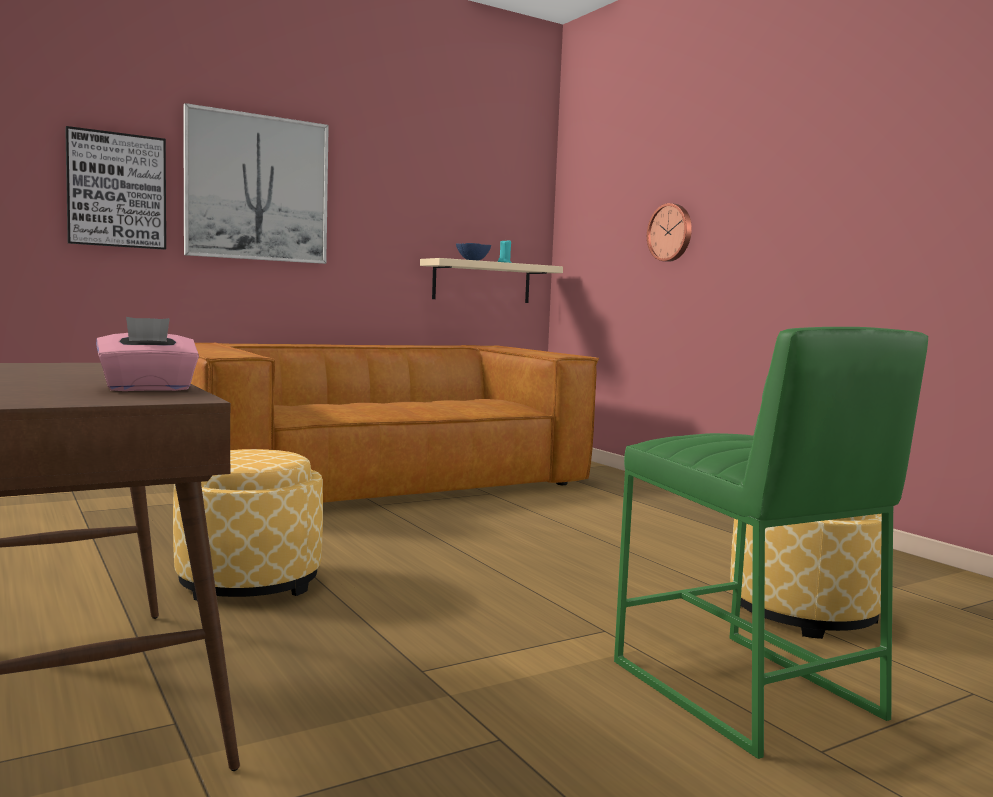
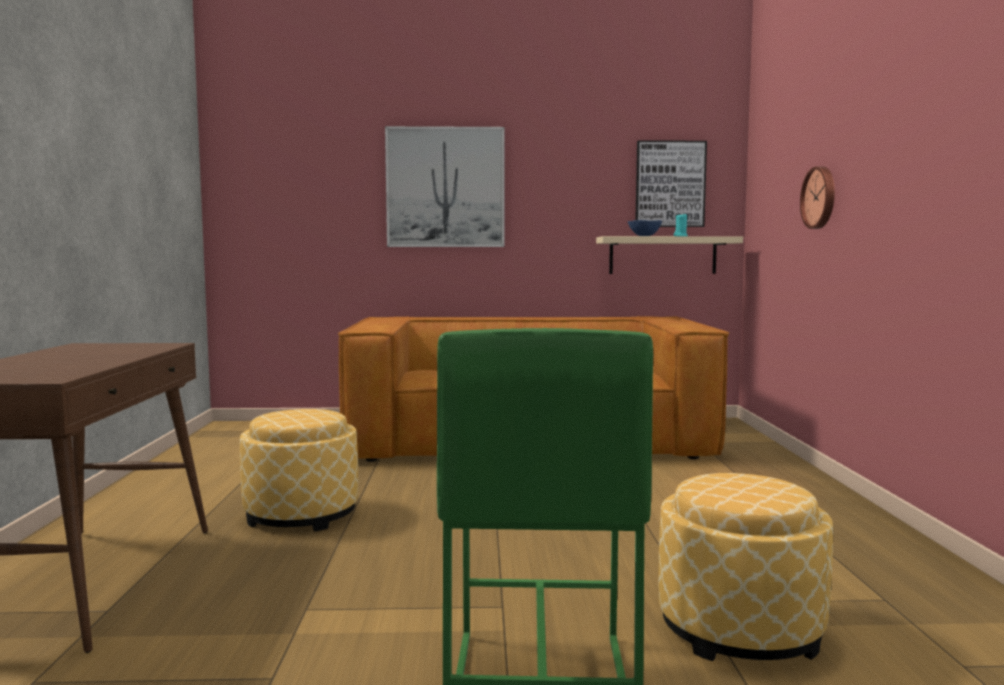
camera: 30 degrees right, 0 degrees up
(116, 190) = (337, 200): picture -> picture (670, 184)
(148, 388) = (70, 369): pink tissue box -> none

